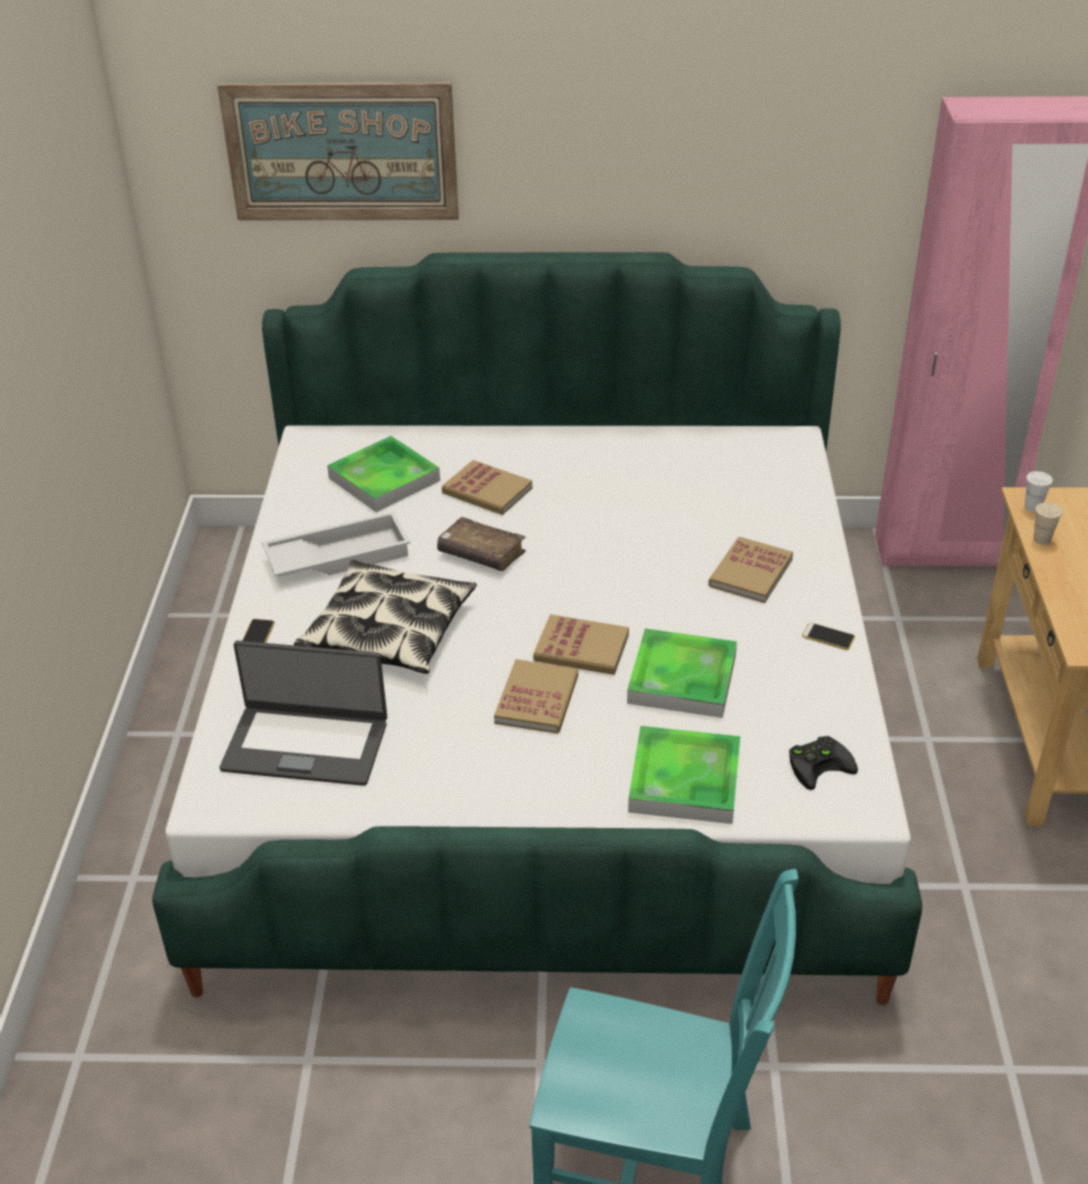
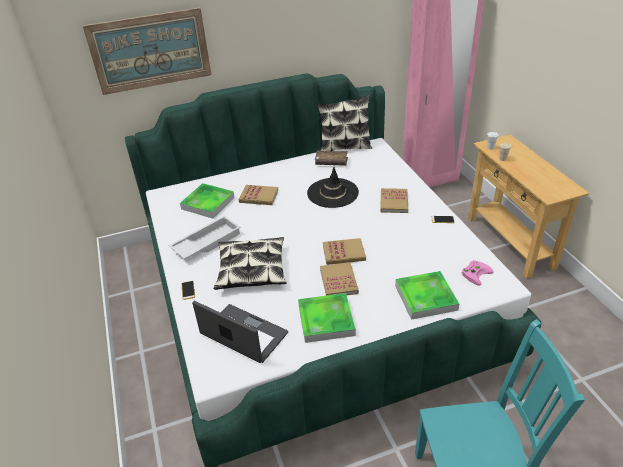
camera: 20 degrees left, 0 degrees up
(306, 744) = (243, 335): laptop -> laptop turned 135 degrees counterclockwise
(481, 554) = (273, 224): brown book -> brown book (331, 162)
(637, 521) = (332, 193): none -> black hat
(682, 679) = (395, 254): tray -> tray (326, 320)
(725, 428) = (344, 147): none -> pillow
(820, 763) = (475, 273): black game controller -> pink game controller

